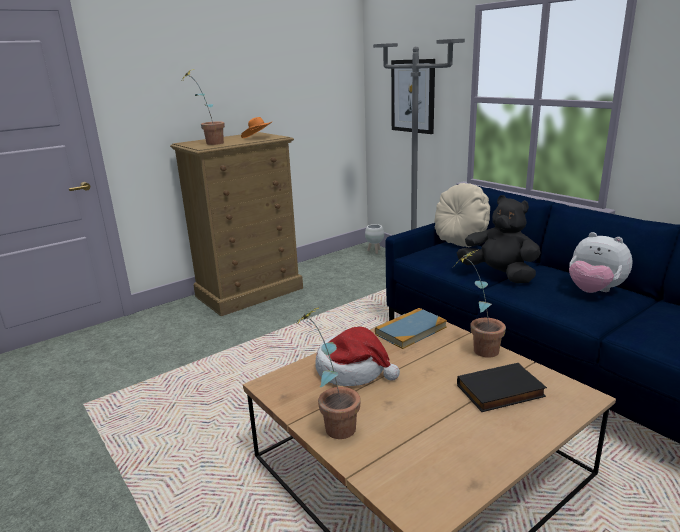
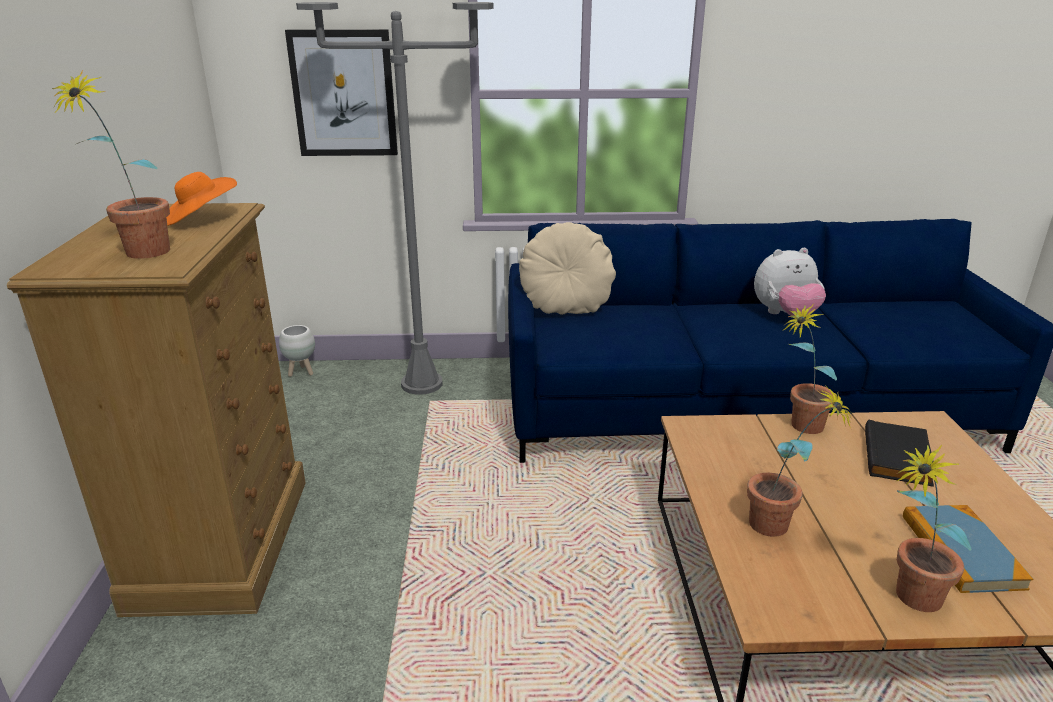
camera: 55 degrees left, 5 degrees up
(353, 370) = (781, 528): hat -> potted plant
(410, 330) = (715, 446): book -> book (961, 551)
(499, 275) = (688, 333): black plush toy -> none

